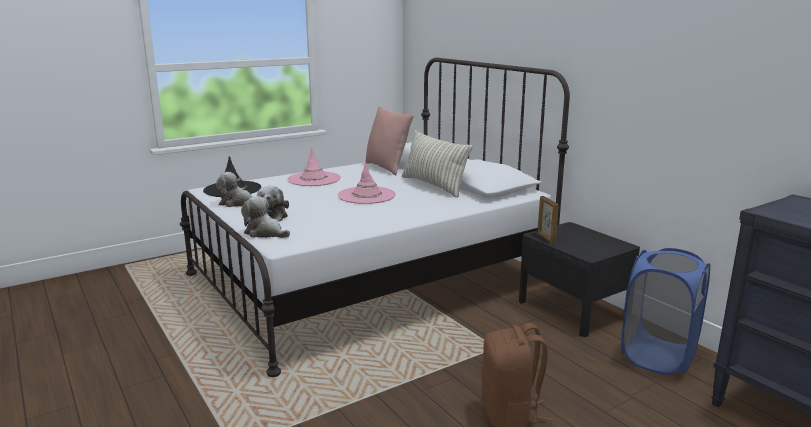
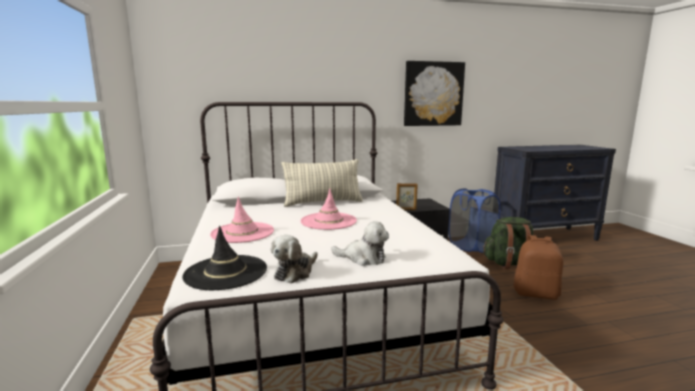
camera: 70 degrees left, 5 degrees down
(265, 233) = (421, 265): plush toy -> none
(387, 168) = (246, 207): pink pillow -> none
(613, 393) = (509, 264): none -> green backpack
(670, 66) = (433, 94): none -> picture

